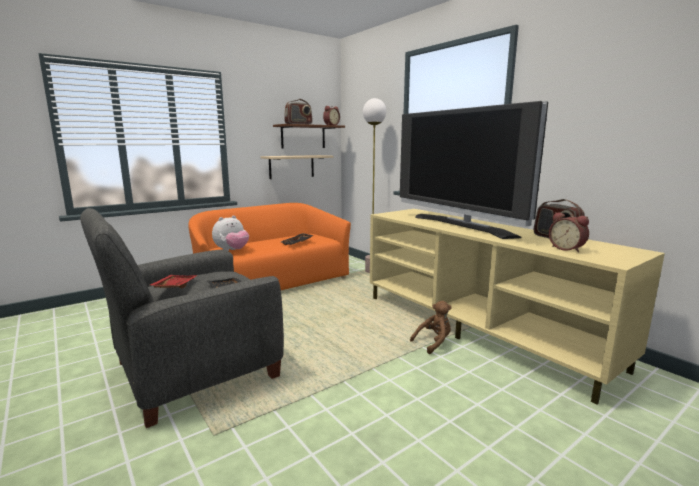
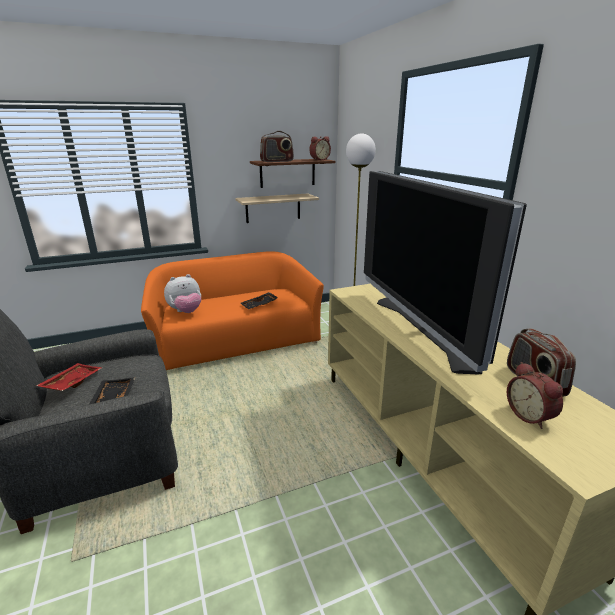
camera: 15 degrees right, 10 degrees up
(434, 343) = (365, 467): brown plush toy -> none

